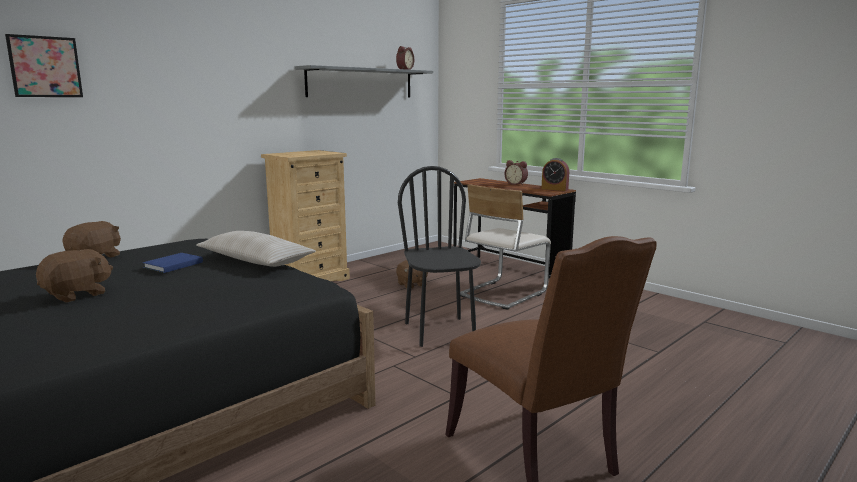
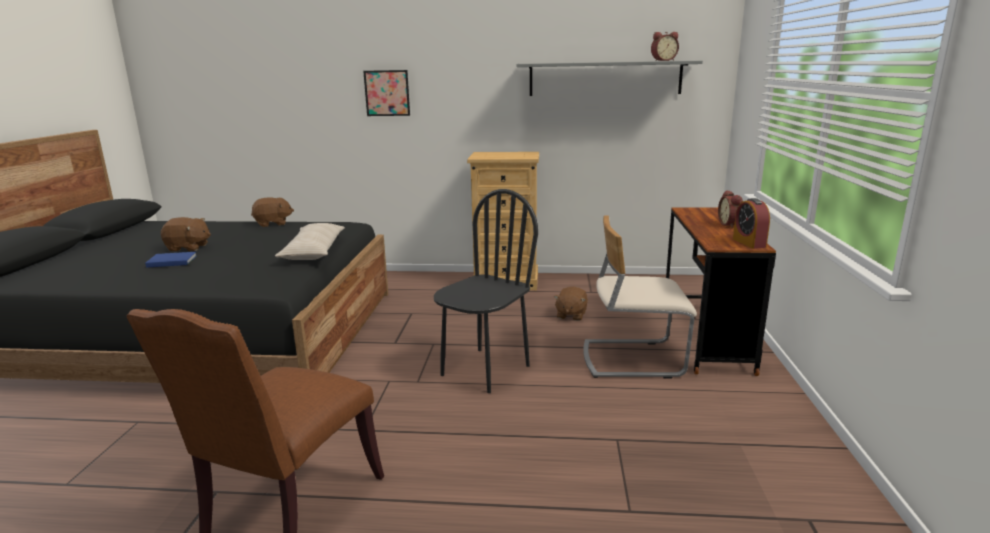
camera: 50 degrees right, 5 degrees up
(45, 67) = (304, 76): picture -> picture (387, 93)
(172, 265) = (276, 240): blue book -> blue book (171, 261)

